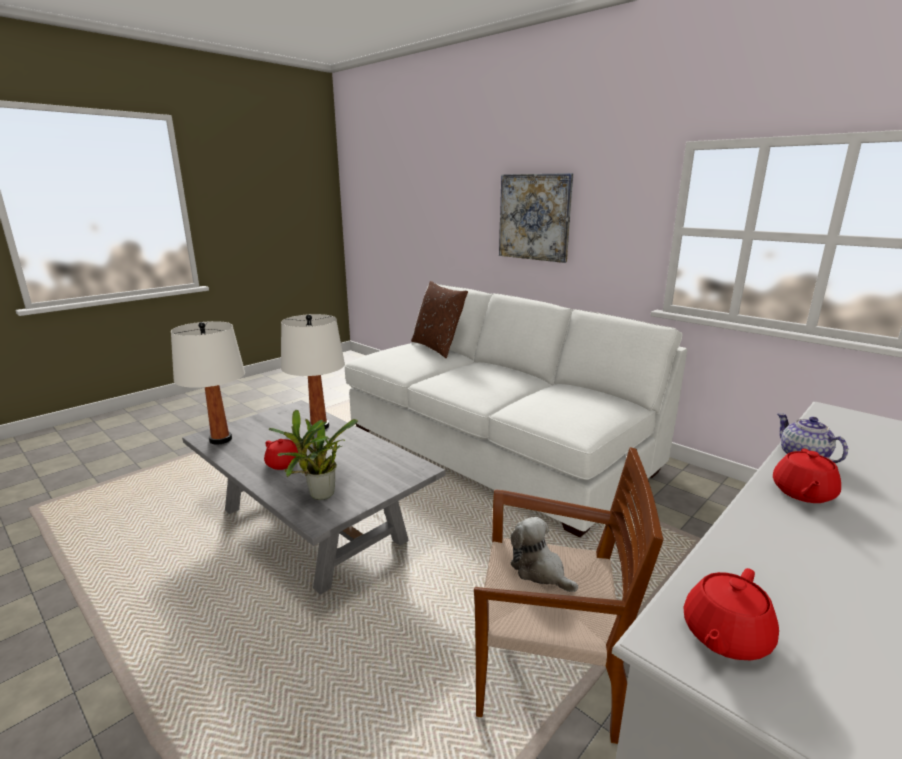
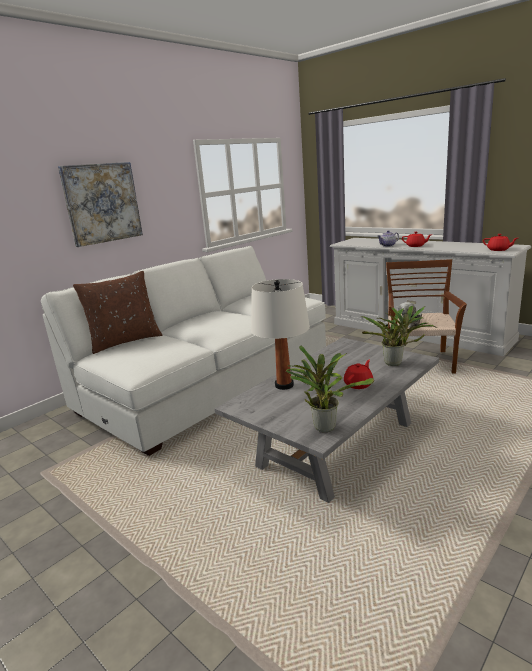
camera: 90 degrees left, 0 degrees up
(220, 439) = (323, 426): white table lamp -> potted plant

